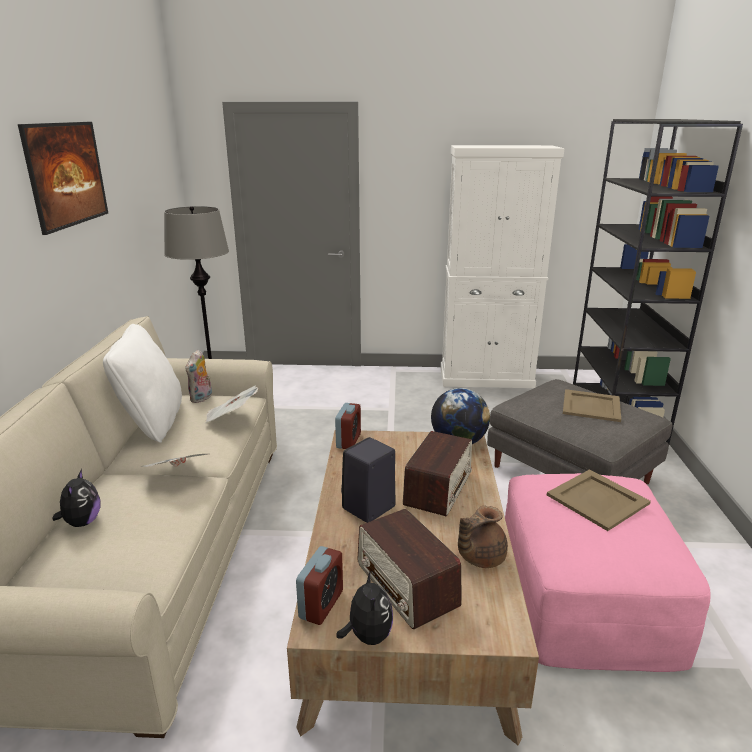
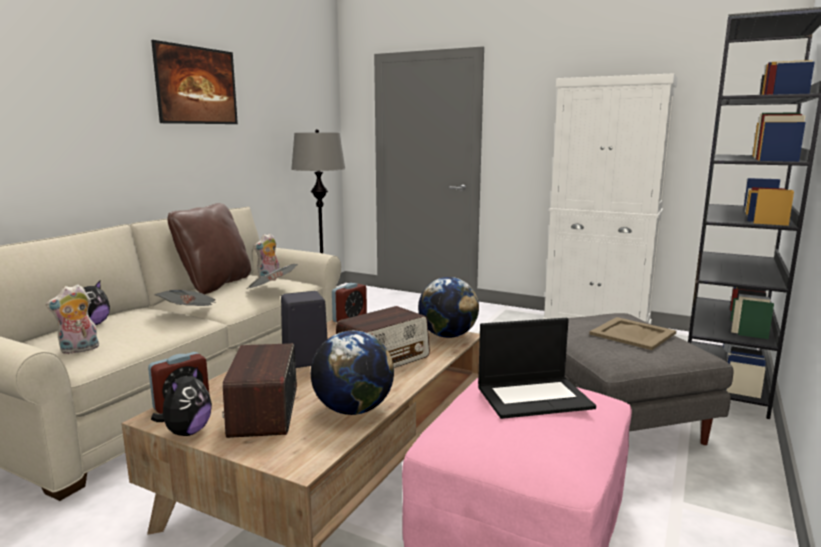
camera: 25 degrees right, 10 degrees down
(118, 567) = (79, 350): none -> plush toy
(153, 422) = (215, 284): white pillow -> brown pillow
(479, 557) = (353, 409): brown teapot -> globe
(597, 499) = (534, 397): beige tray -> laptop

